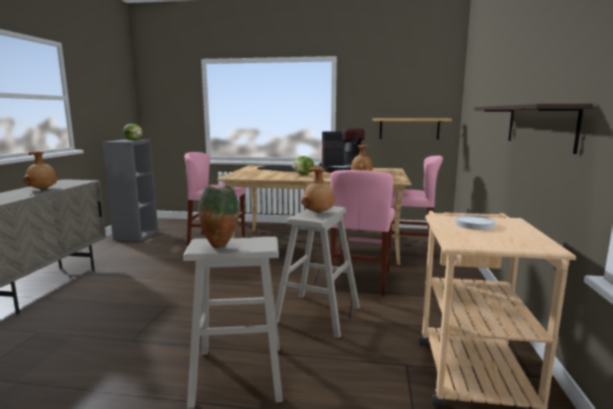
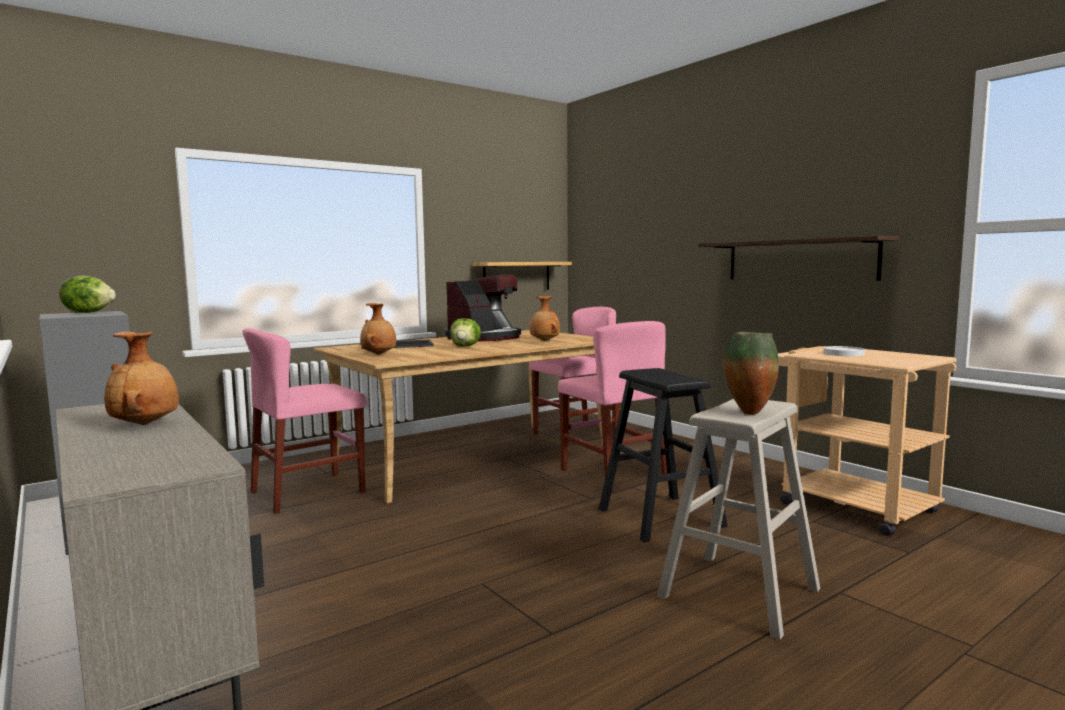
camera: 45 degrees left, 5 degrees down
(317, 315) = (661, 517): beige stool -> black stool
(318, 213) = (665, 376): brown vase -> brown vase (379, 354)

